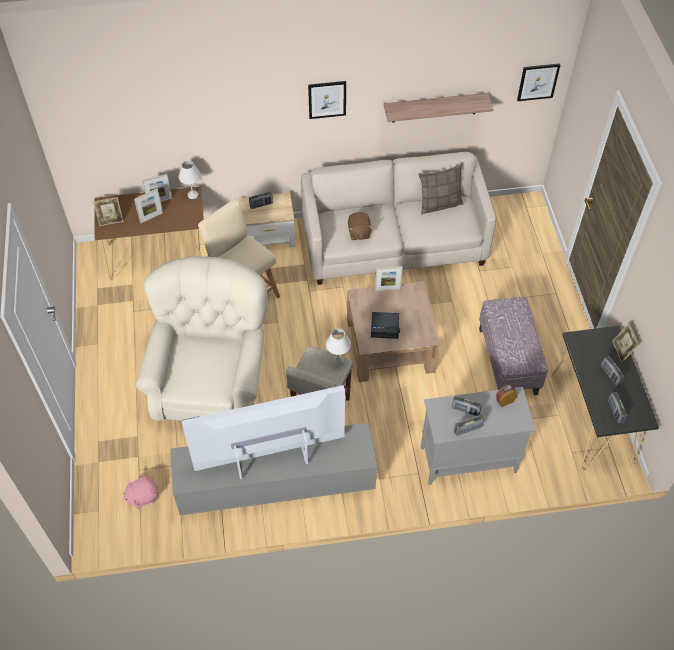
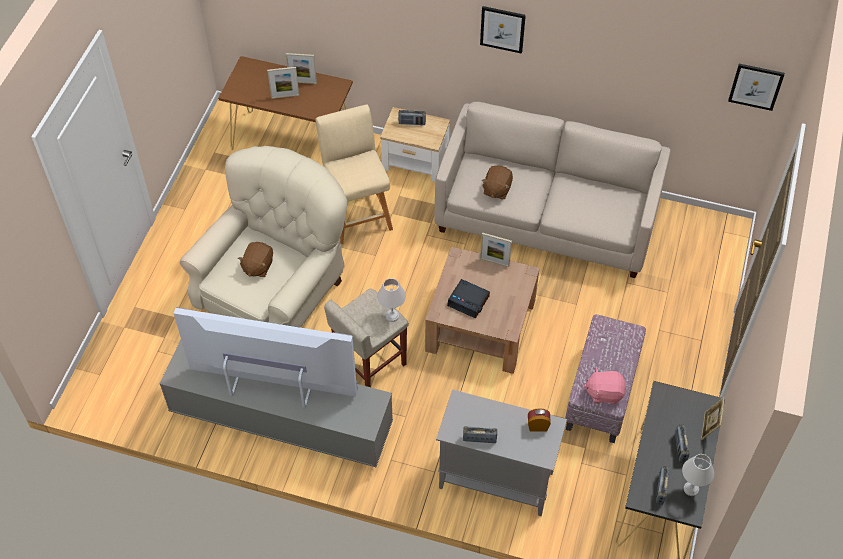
camera: 25 degrees right, 0 degrees up
(111, 220) = (244, 85): picture frame -> none
(143, 496) = (148, 378): pink plush toy -> pink plush toy (604, 392)
(193, 195) = (340, 87): white table lamp -> white table lamp (691, 489)
(203, 364) = (257, 266): none -> brown plush toy
(434, 107) = (627, 77): shelf -> none
(439, 204) = (604, 189): pillow -> none
(465, 410) = (489, 418): radio -> none

